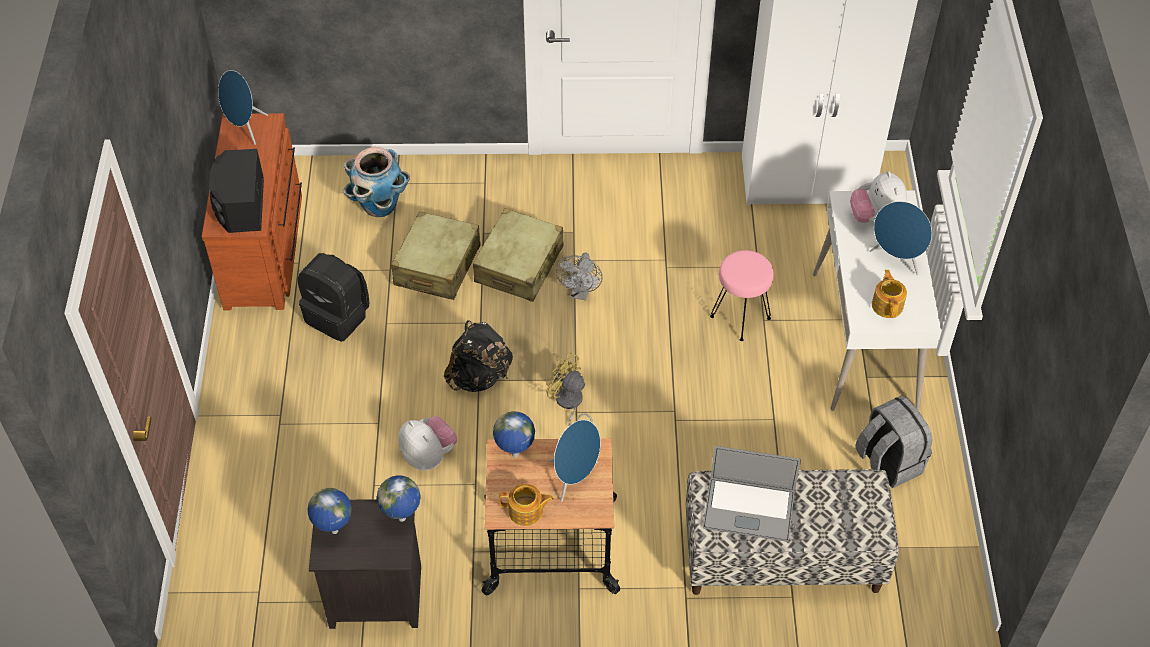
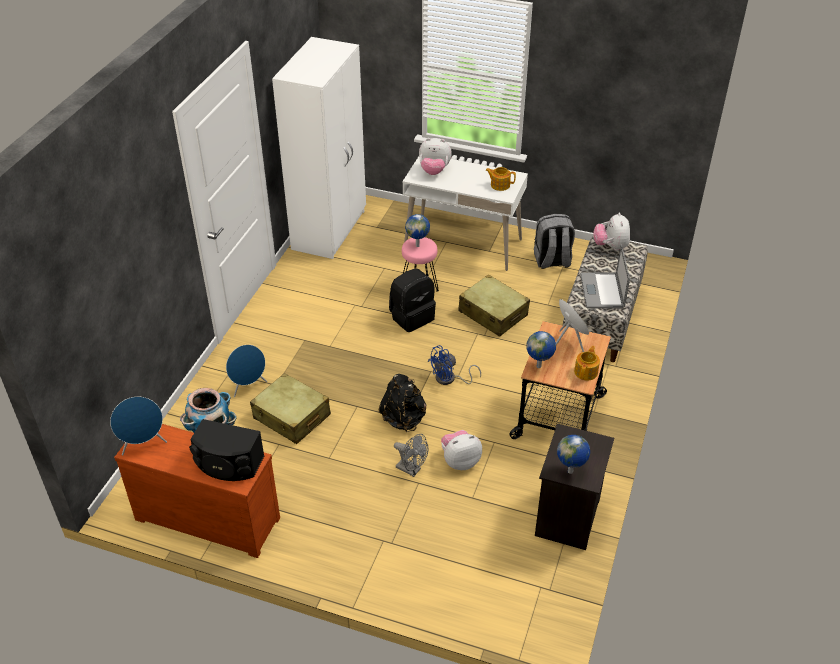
camera: 70 degrees left, 10 degrees down
(338, 316) = (306, 484): black backpack -> black backpack (412, 317)
(403, 519) = (572, 433): globe -> globe (418, 245)
(519, 265) = (317, 374): beige suitcase -> beige suitcase (493, 313)
(569, 404) = (449, 379): yellow fan -> blue fan
(580, 293) = (360, 350): grey fan -> grey fan (411, 470)
(748, 509) = (602, 291): laptop -> laptop turned 150 degrees clockwise
(865, 499) = (610, 246): none -> plush toy
(896, 259) = (468, 173): blue speaker -> blue speaker (248, 387)

